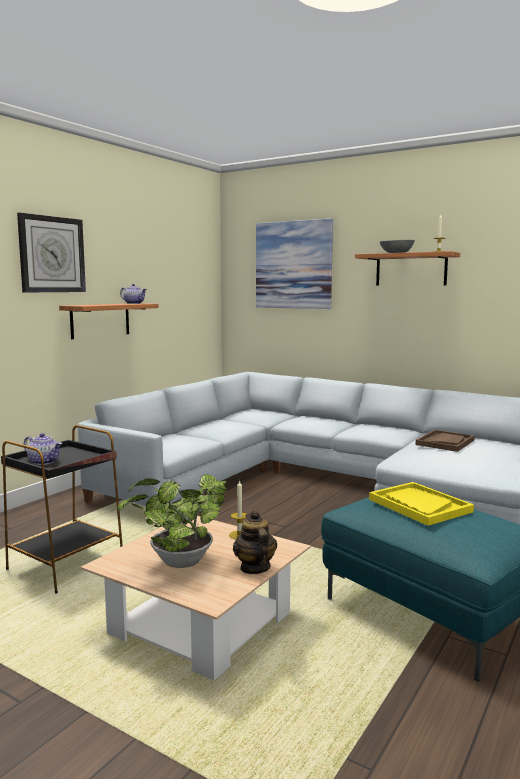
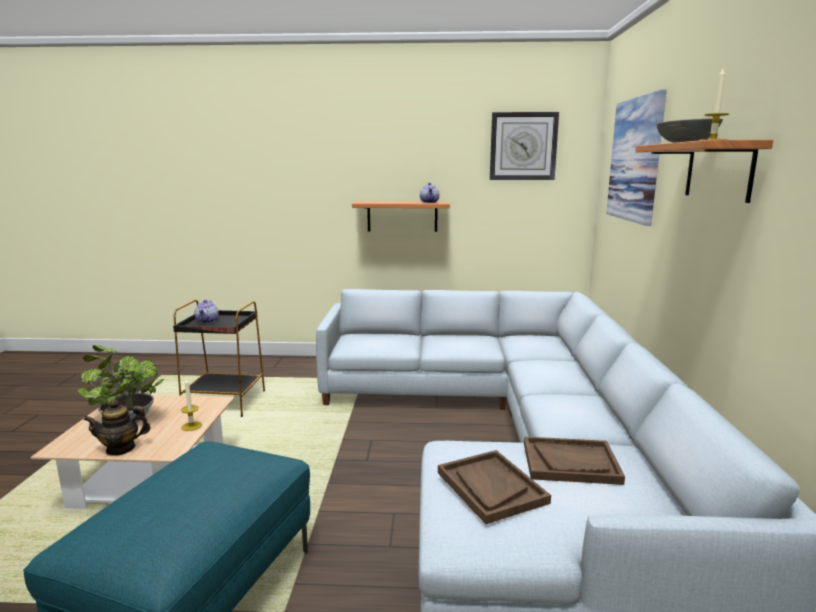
camera: 60 degrees right, 5 degrees up
(52, 254) = (351, 157): wall clock -> wall clock (523, 146)
(254, 568) = (121, 449): teapot -> teapot turned 150 degrees counterclockwise
(419, 505) = (197, 476): yellow tray -> none
(460, 459) = (491, 487): none -> brown tray

